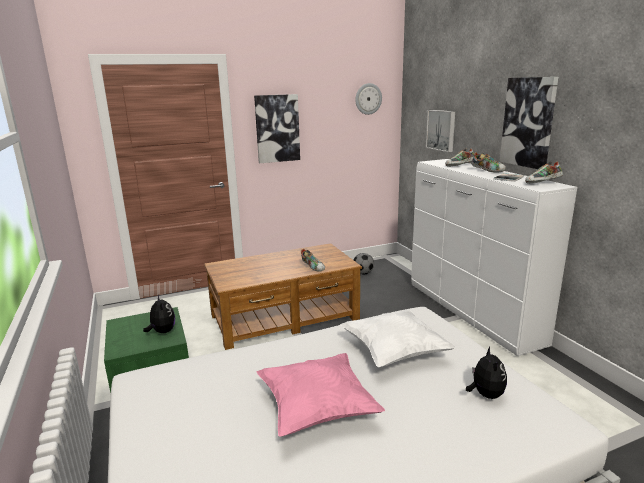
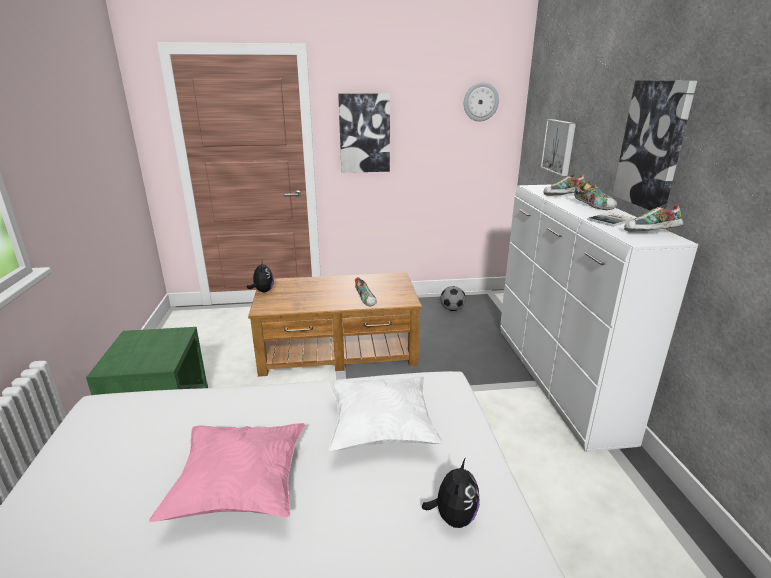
camera: 15 degrees right, 5 degrees up
(162, 332) = (160, 354): plush toy -> plush toy (263, 291)

